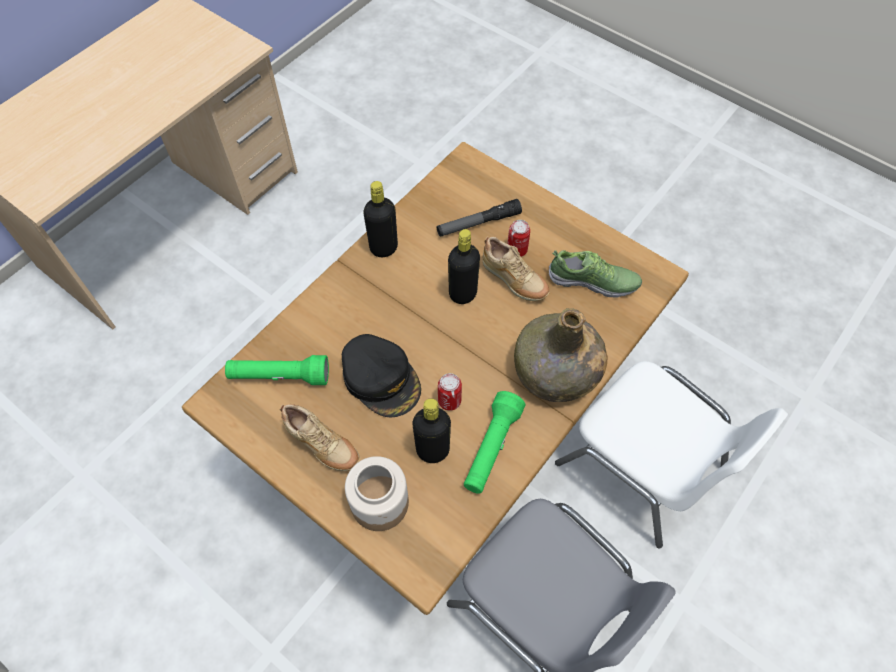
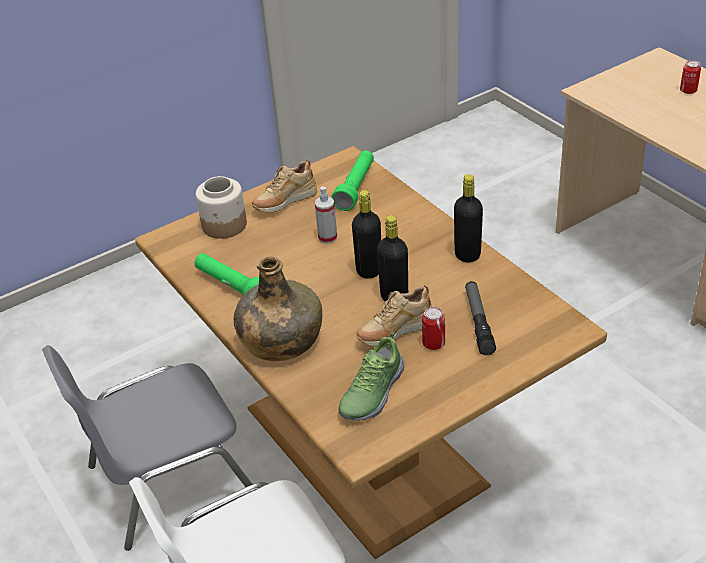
camera: 110 degrees right, 20 degrees down
(381, 378) = (327, 238): black cap -> spray bottle
(432, 450) = (249, 256): black bottle -> black bottle (369, 270)
(449, 401) = (287, 271): can -> can (688, 91)

